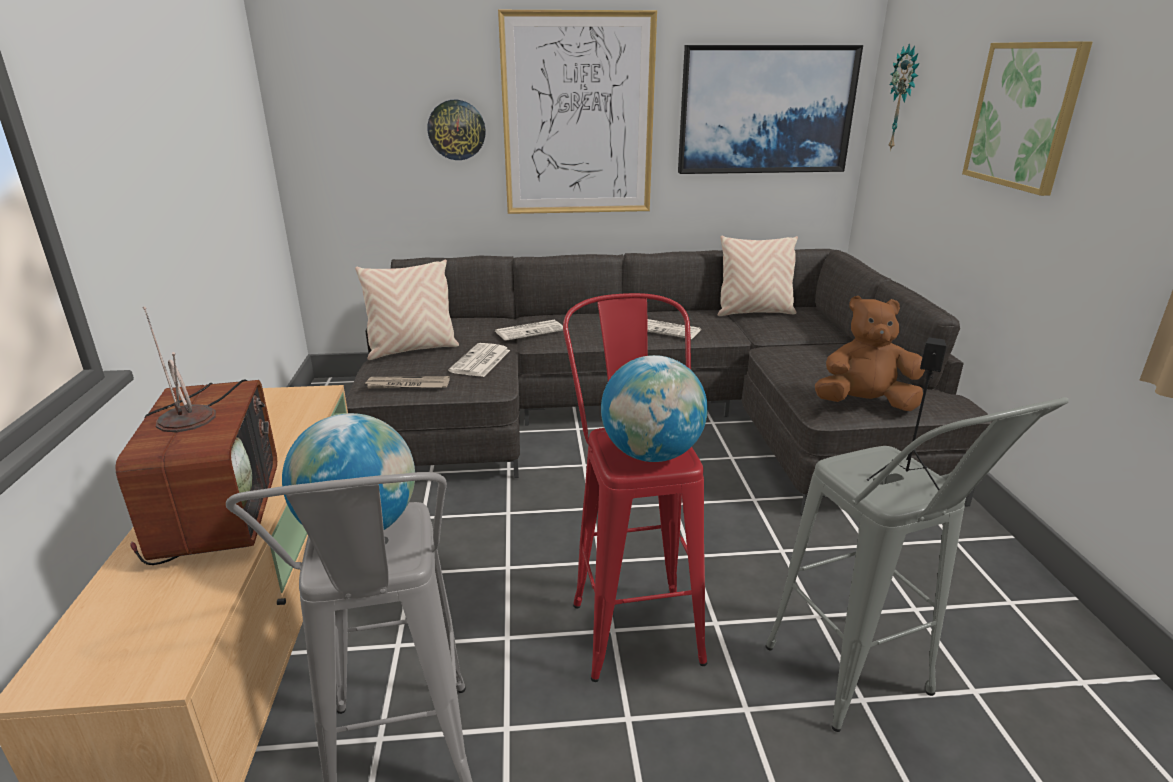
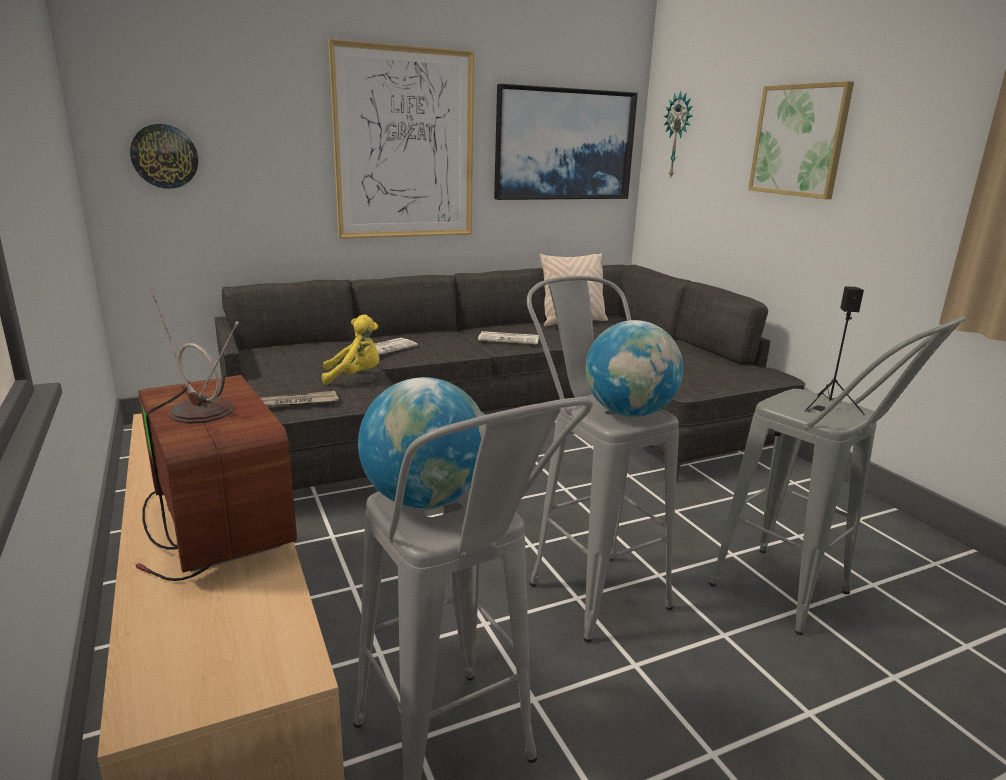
camera: 20 degrees left, 5 degrees down
(412, 350) = (274, 373): beige pillow -> none
(456, 130) = (286, 155): wall clock -> wall clock (164, 156)
(480, 361) = (354, 377): newspaper -> yellow plush toy
(631, 617) = (586, 584): red stool -> grey stool
(864, 404) = (711, 379): brown plush toy -> none

